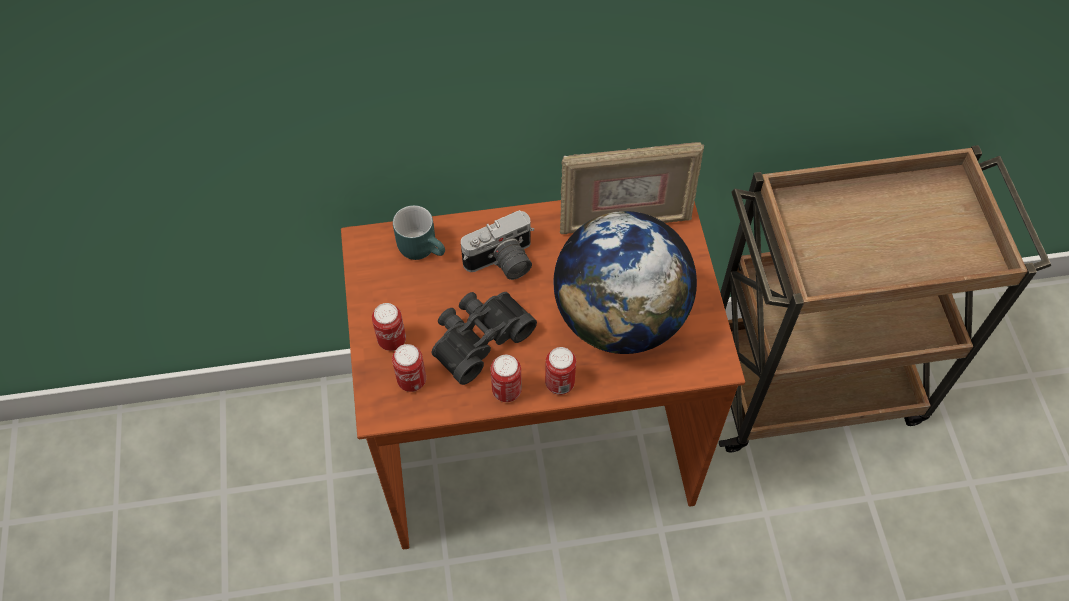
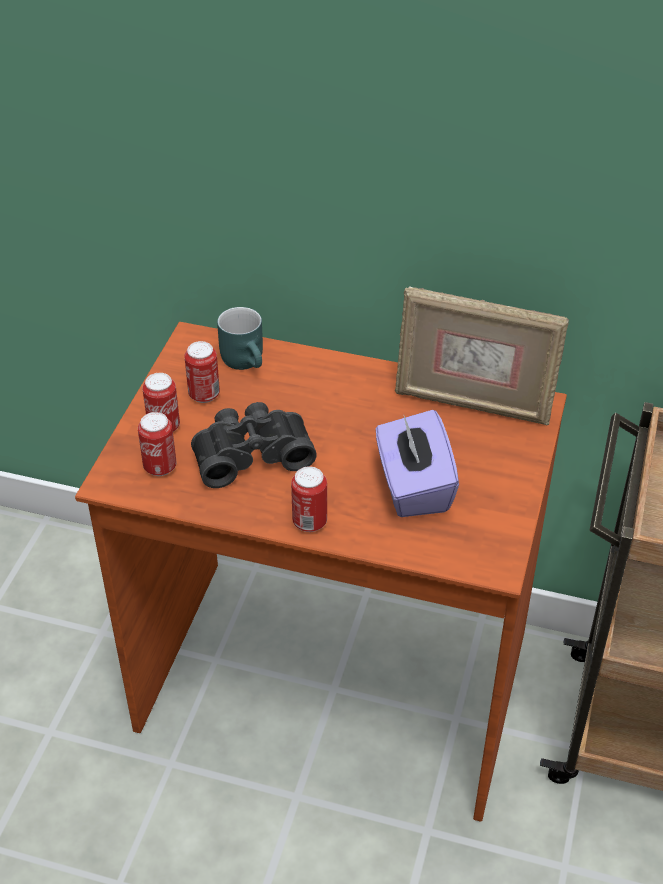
camera: 25 degrees right, 15 degrees down
(502, 263) = (319, 399): camera -> none
(506, 391) = (249, 509): can -> can (204, 395)
(620, 318) = (413, 487): globe -> purple tissue box

